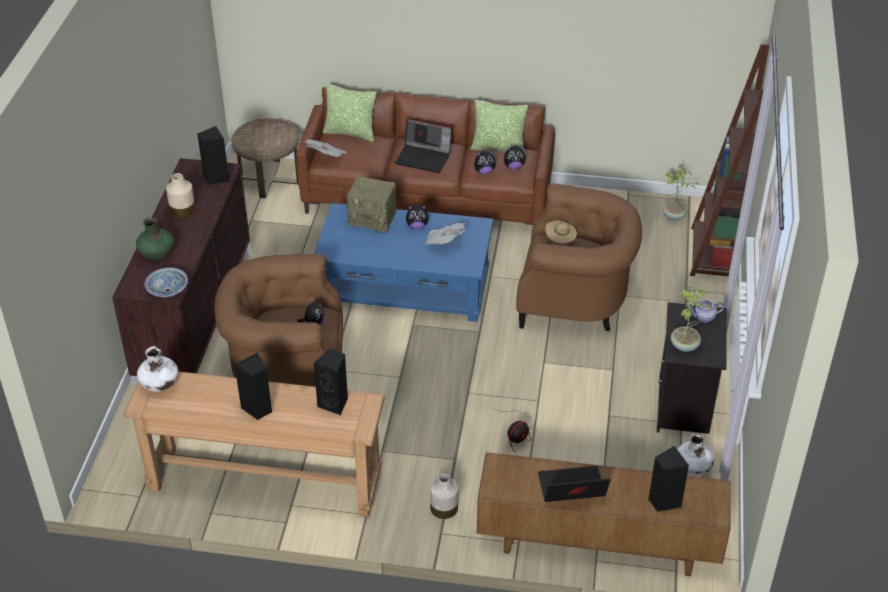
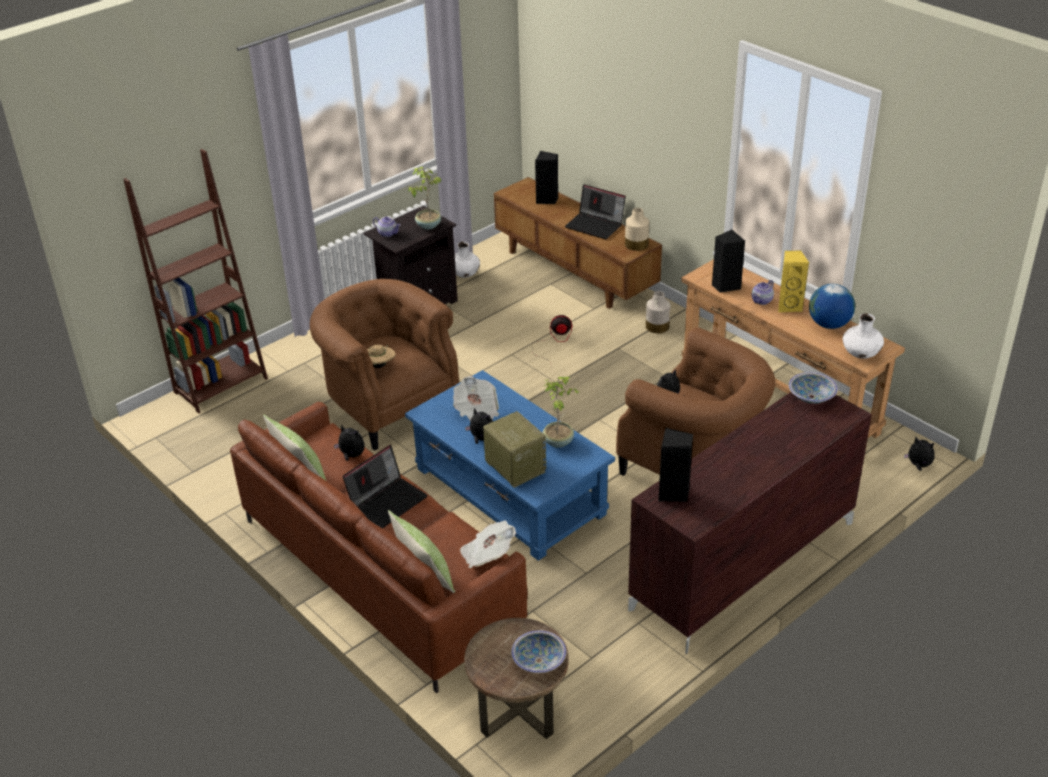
camera: 140 degrees left, 5 degrees down
(157, 254) = (799, 435): green vase -> none
(183, 209) = (739, 472): beige vase -> beige vase (636, 244)
(207, 405) = (829, 324): none -> globe
(250, 141) = (538, 660): none -> bowl
(257, 409) = (789, 306): black speaker -> yellow speaker
(286, 402) = (762, 301): none -> teapot
(424, 158) = (387, 501): laptop -> laptop turned 75 degrees clockwise
(514, 166) = (318, 445): plush toy -> plush toy (918, 465)
(674, 216) = (194, 430): potted plant -> potted plant (559, 441)

